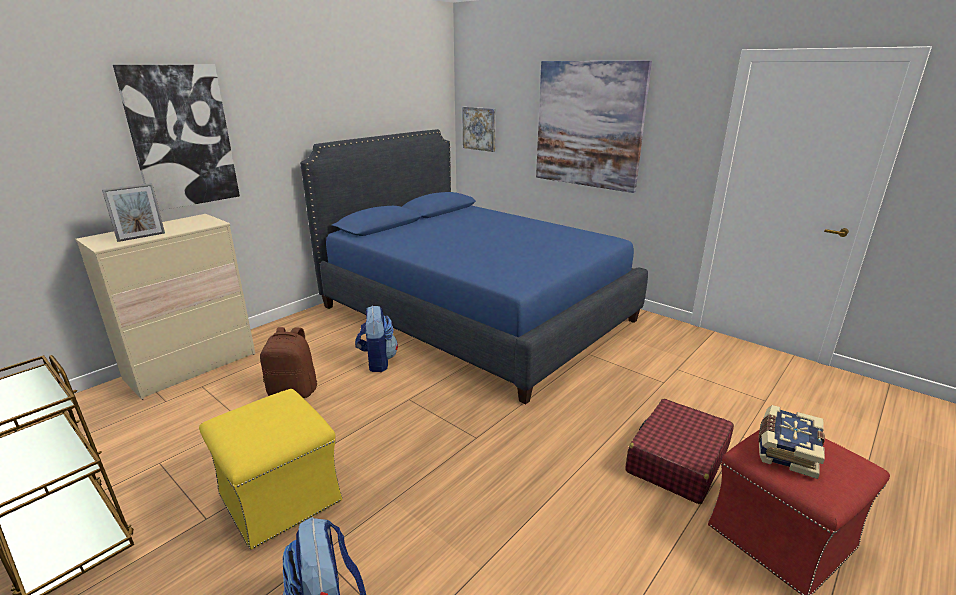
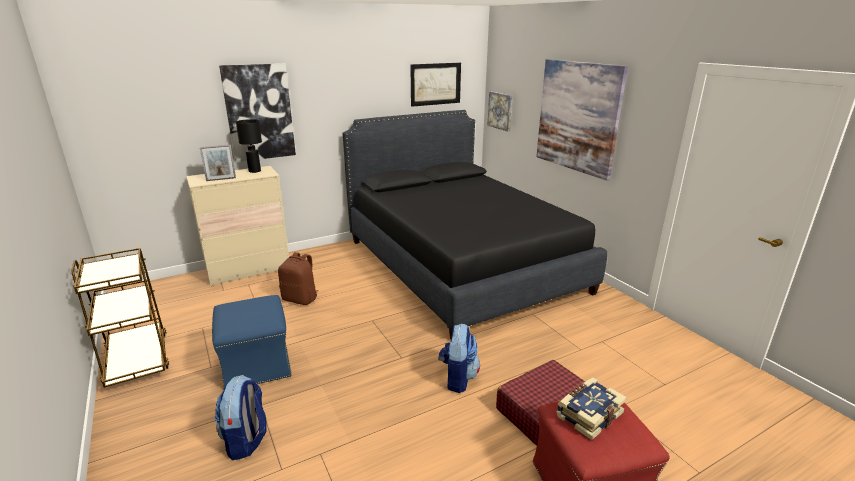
camera: 20 degrees right, 0 degrees up
(187, 222) = (254, 171): none -> black table lamp
(279, 496) = (256, 364): yellow ottoman -> blue ottoman
(377, 361) = (366, 289): backpack -> backpack (457, 378)
(403, 97) = (435, 84): none -> picture
(475, 313) = (461, 265): blue bed -> black bed

